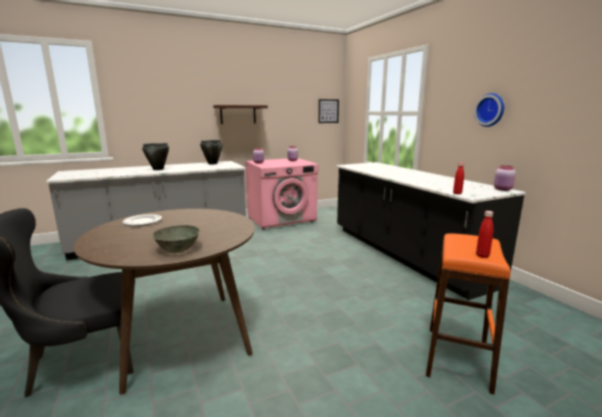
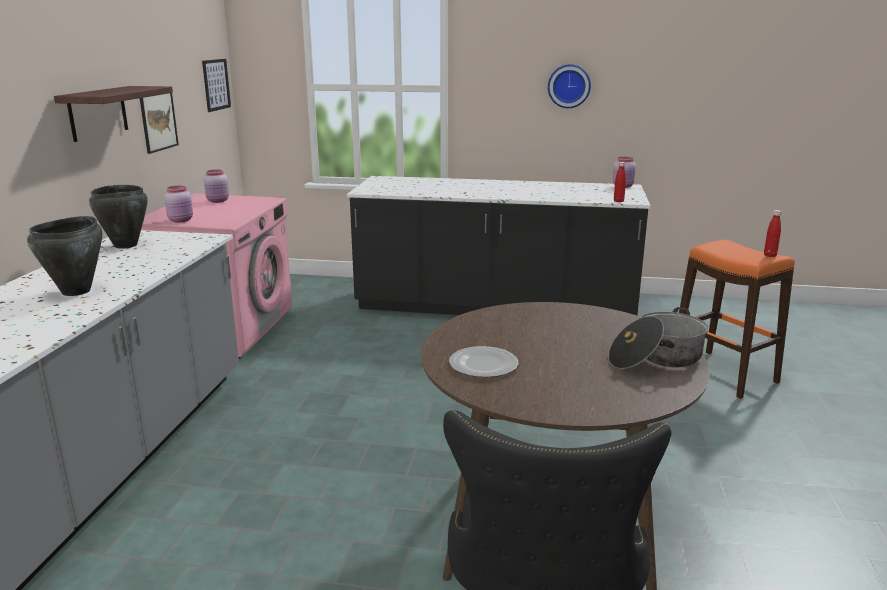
camera: 55 degrees left, 5 degrees up
(177, 249) = (656, 358): grey bowl -> cooking pot
(278, 122) = (158, 121): none -> picture

